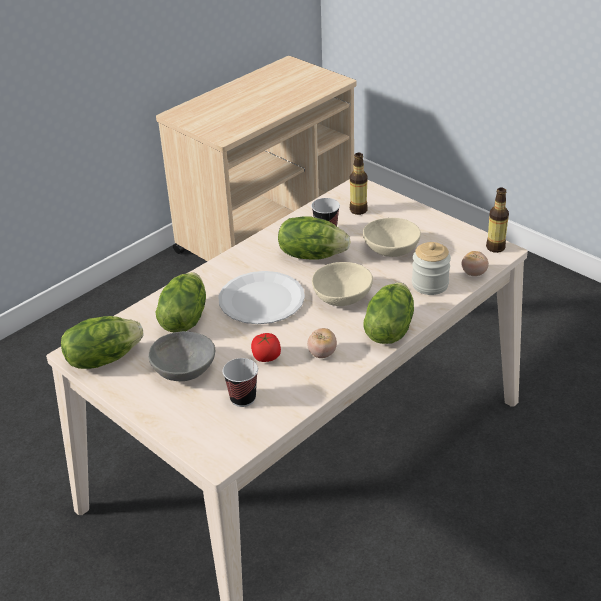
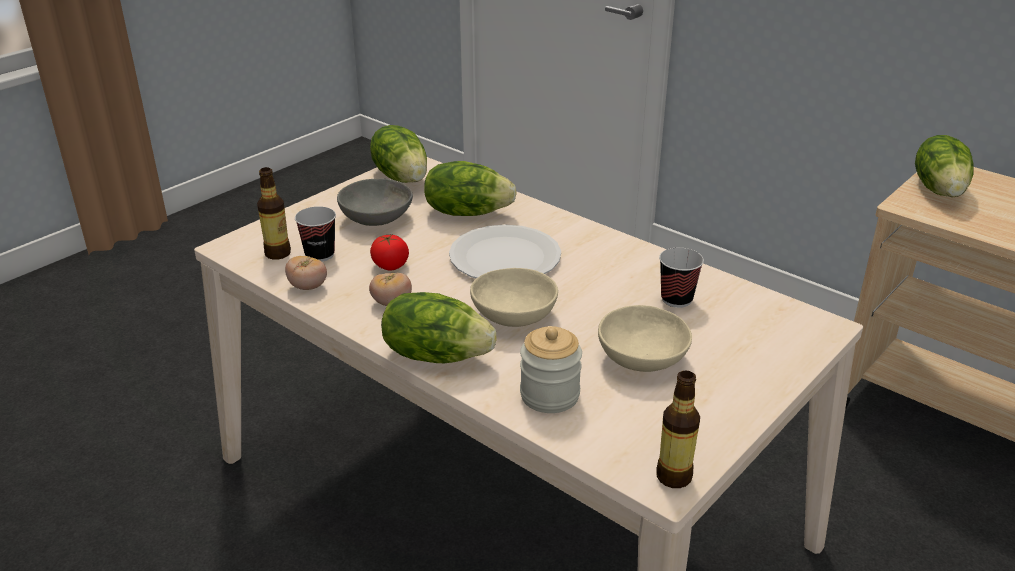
camera: 85 degrees right, 5 degrees down
(312, 255) = (613, 289): lettuce -> lettuce (940, 190)
(358, 210) = (749, 327): bottle -> bottle (278, 253)
(474, 273) = (587, 445): tomato -> tomato (308, 287)

